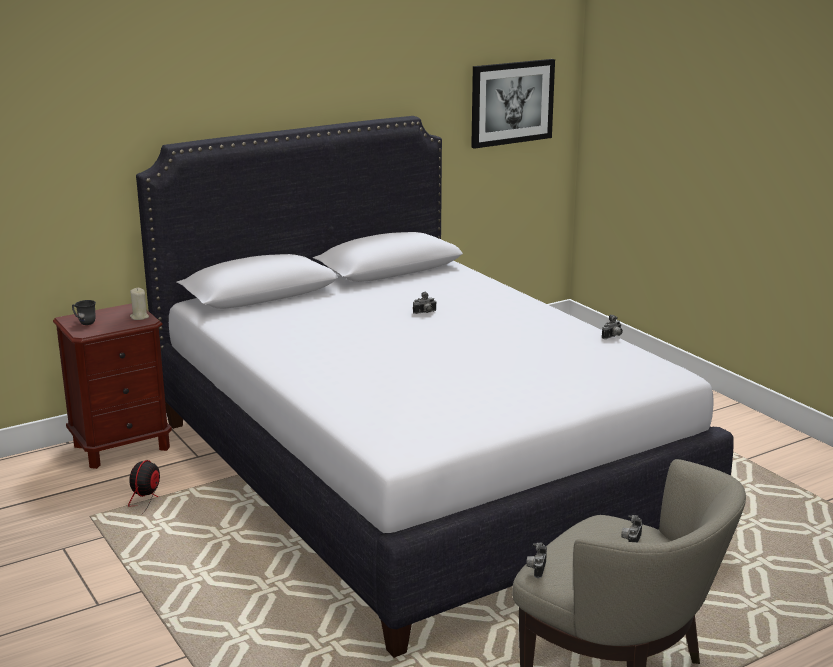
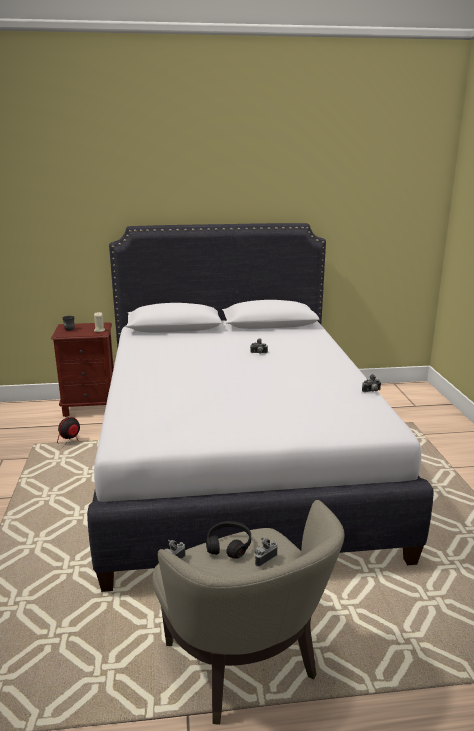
camera: 25 degrees right, 0 degrees up
(511, 102) = (389, 221): picture -> none
(581, 538) = (229, 545): none -> black headphones

